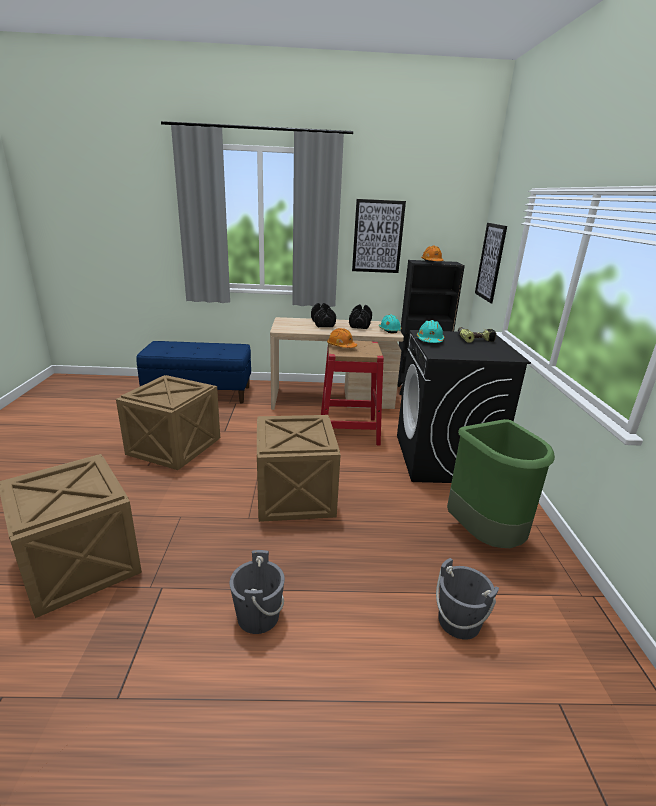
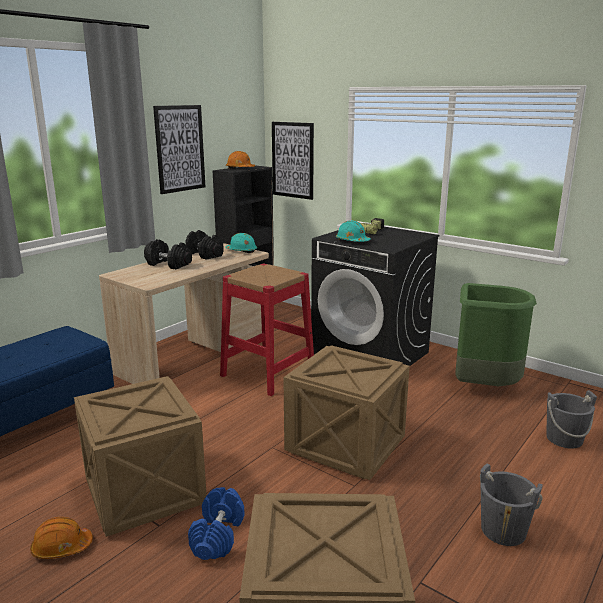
camera: 50 degrees left, 5 degrees down
(152, 487) = (218, 535): none -> blue dumbbell
(341, 346) = (252, 277): orange hard hat -> orange hard hat (61, 547)

